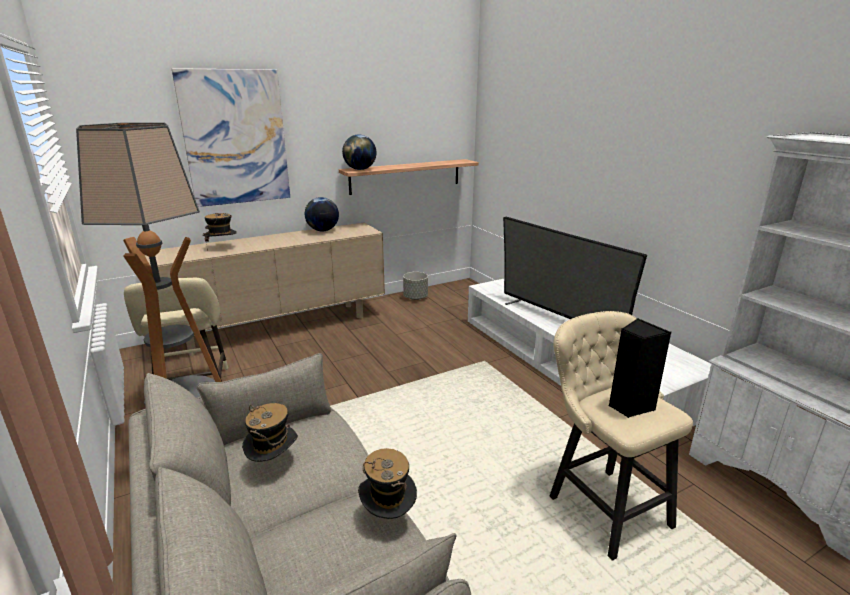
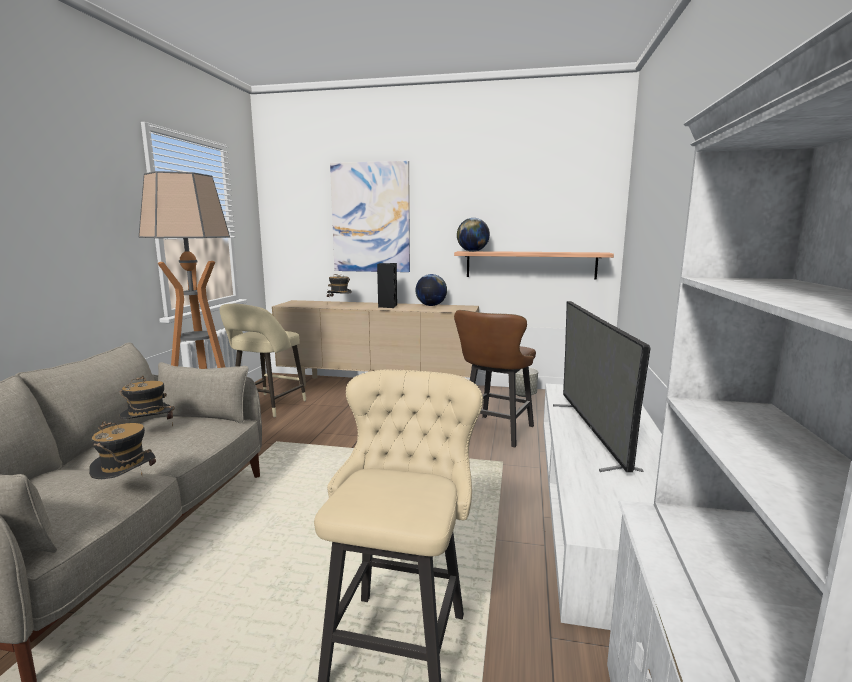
camera: 40 degrees right, 10 degrees down
(445, 340) = (494, 434): none -> brown stool
(629, 406) = (390, 489): black speaker -> black speaker (387, 306)

